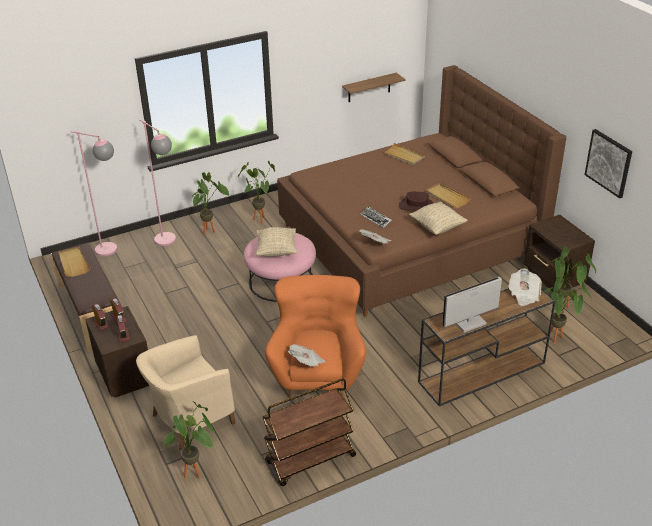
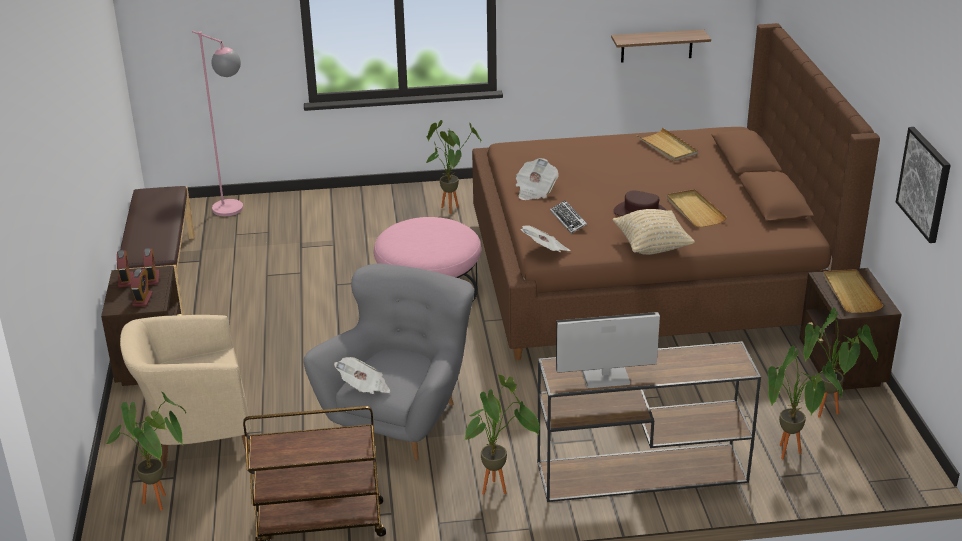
camera: 20 degrees right, 5 degrees down
(73, 263) = (150, 206): beige tray -> beige tray (850, 293)
(170, 243) = (313, 215): pink floor lamp -> none
(211, 231) = (376, 211): potted plant -> potted plant (500, 488)
(276, 251) = (419, 241): beige pillow -> none
(318, 375) = (401, 420): orange armchair -> grey armchair
(524, 295) = (716, 359): newspaper -> newspaper (535, 191)

